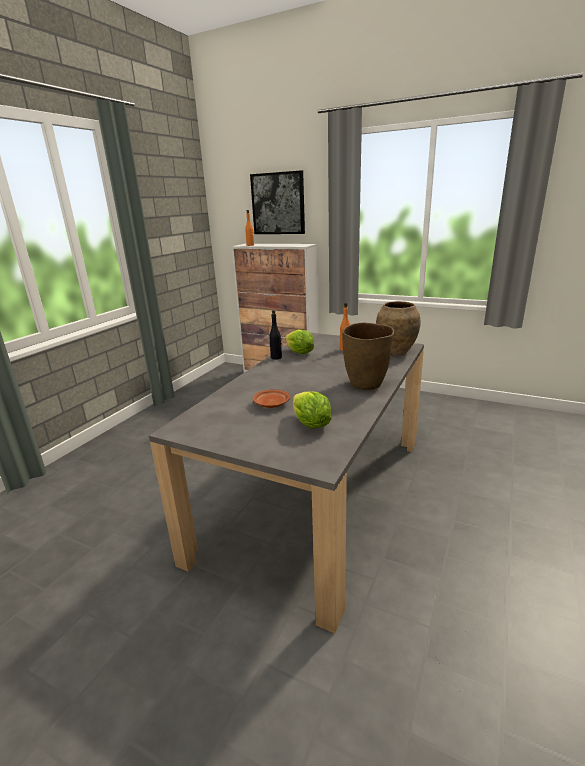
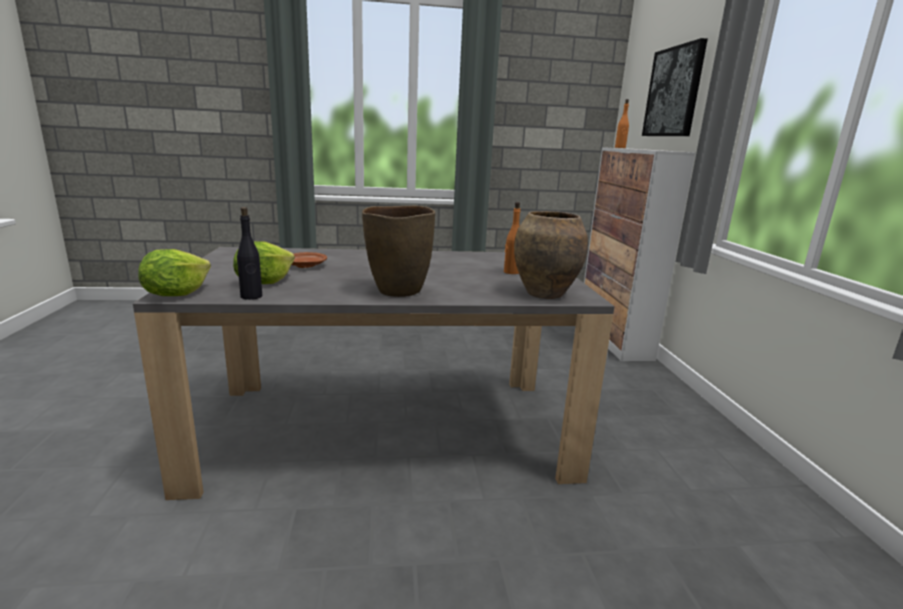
camera: 55 degrees right, 5 degrees down
(276, 357) = (437, 253): black bottle -> black bottle (251, 296)
(299, 353) = (465, 258): lettuce -> lettuce (176, 294)

